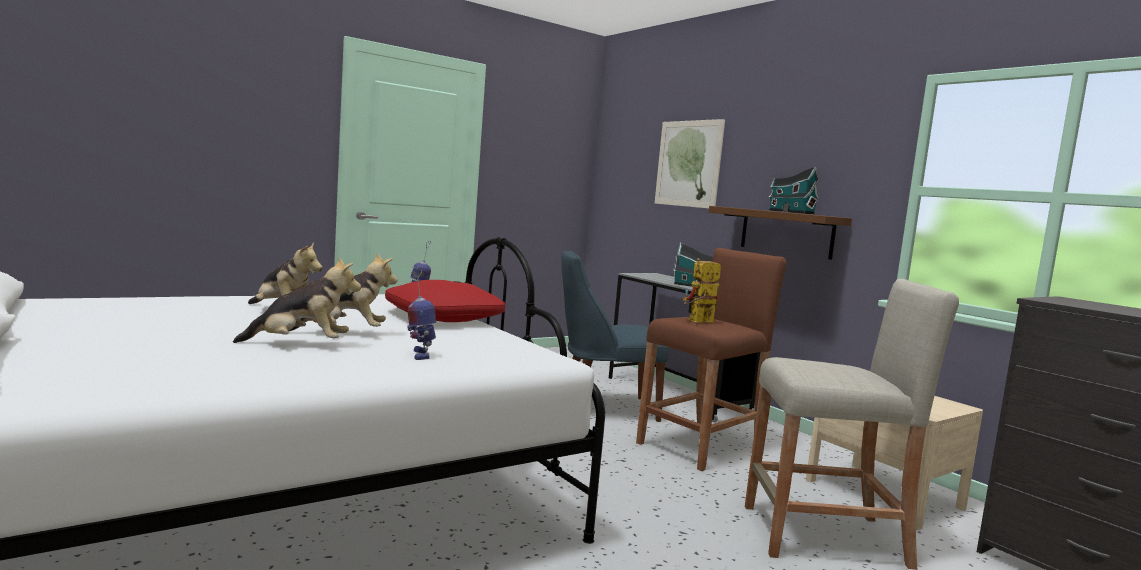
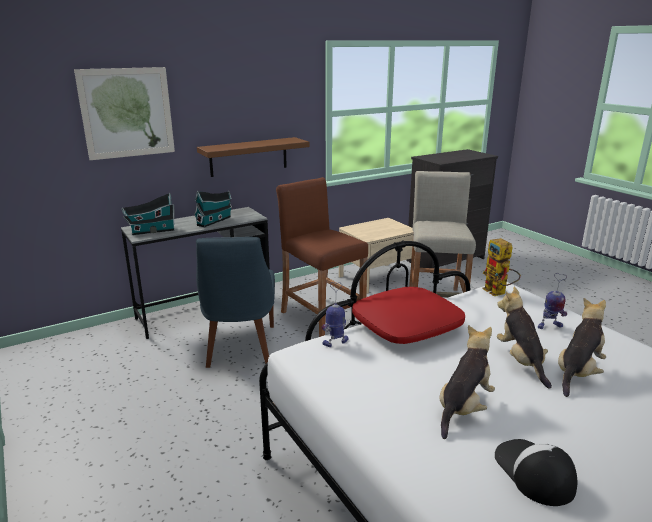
camera: 85 degrees left, 15 degrees up
(180, 312) = (533, 472): none -> cap
(300, 345) = (578, 372): plush toy -> plush toy turned 45 degrees clockwise
(697, 322) = (335, 240): toy robot -> toy robot (498, 293)
(789, 212) = (261, 142): toy house -> toy house (151, 231)

